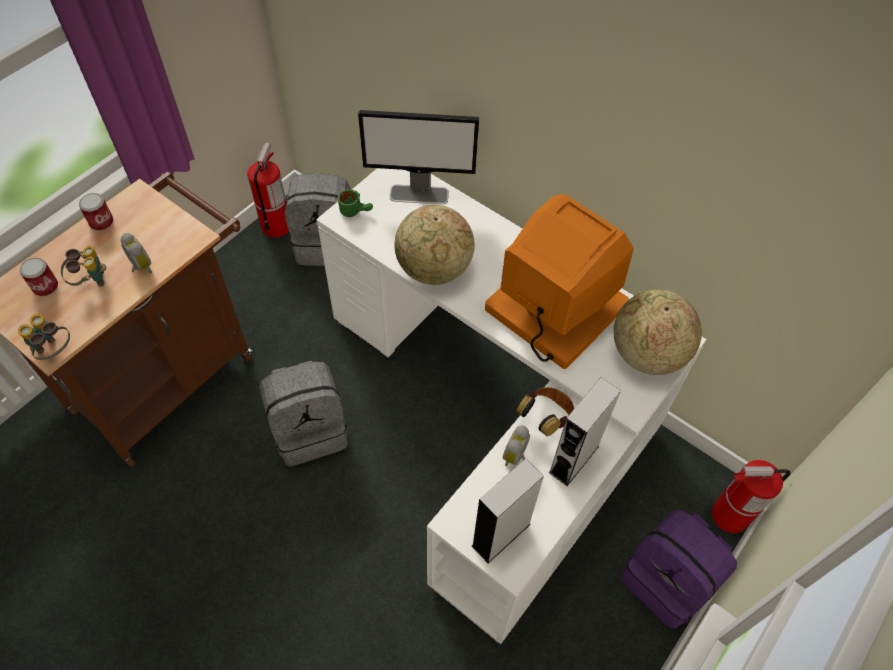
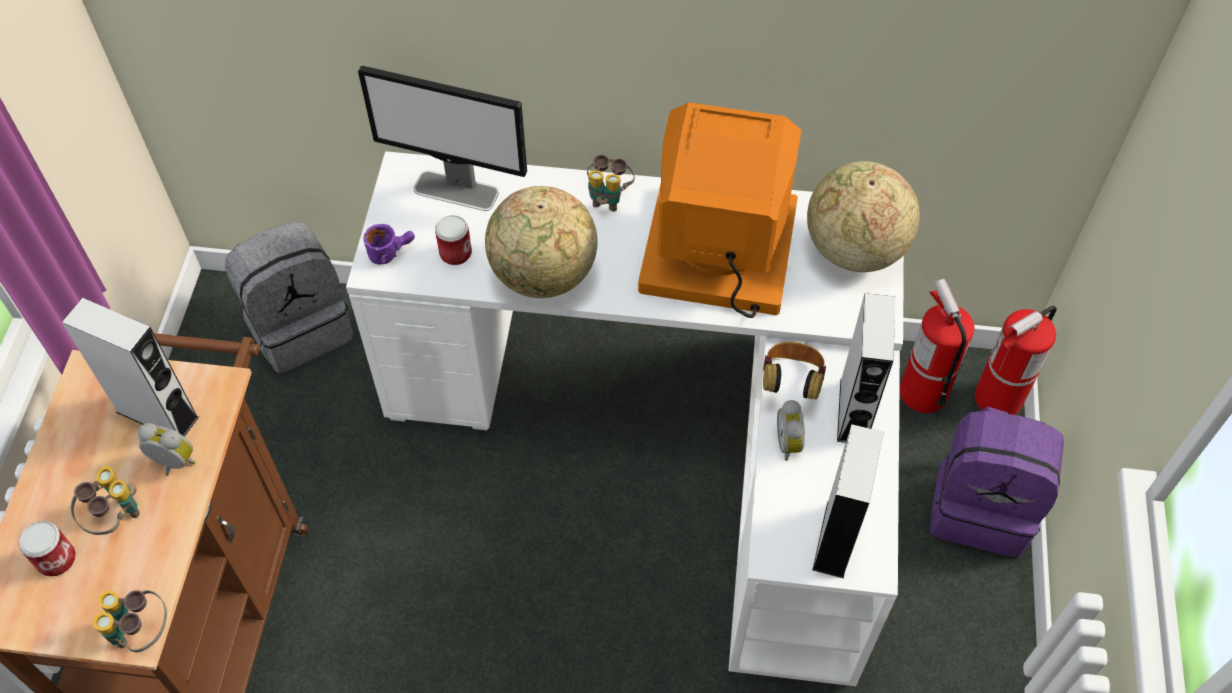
camera: 30 degrees left, 0 degrees up
(101, 222) = (66, 434): can -> can (455, 253)
(153, 236) = (157, 414): none -> grey speaker
(276, 226) = (211, 337): fire extinguisher -> fire extinguisher (922, 392)
(310, 430) = (451, 575): grey backpack -> none
(356, 211) = (391, 251): green mug -> purple mug
(420, 194) = (457, 191): monitor -> monitor turned 45 degrees clockwise
(508, 242) = (608, 197): none -> binoculars

